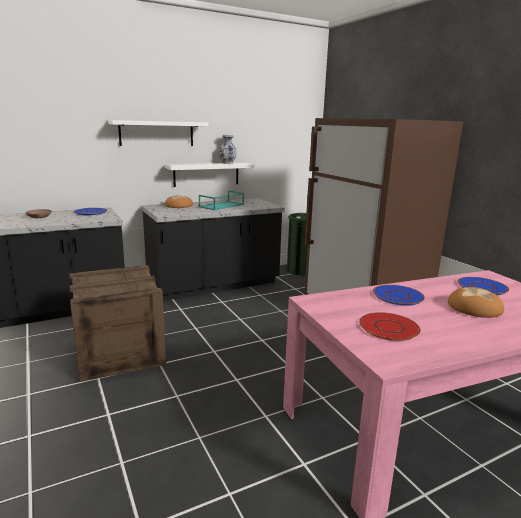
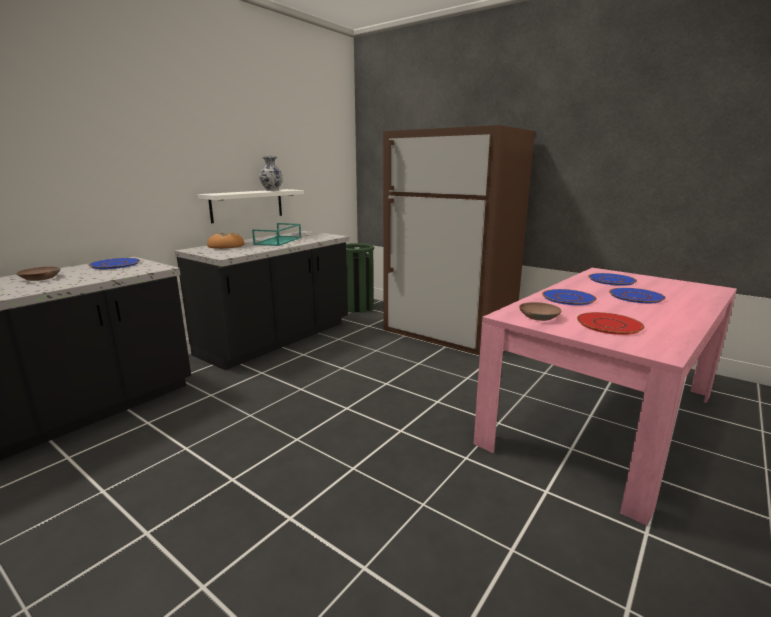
camera: 25 degrees left, 0 degrees up
(120, 353) = (233, 441): crate -> none
(156, 133) = (184, 153): white shelf -> none
(336, 306) = (538, 316): none -> brown bowl
(475, 308) = (636, 296): bread -> blue plate

